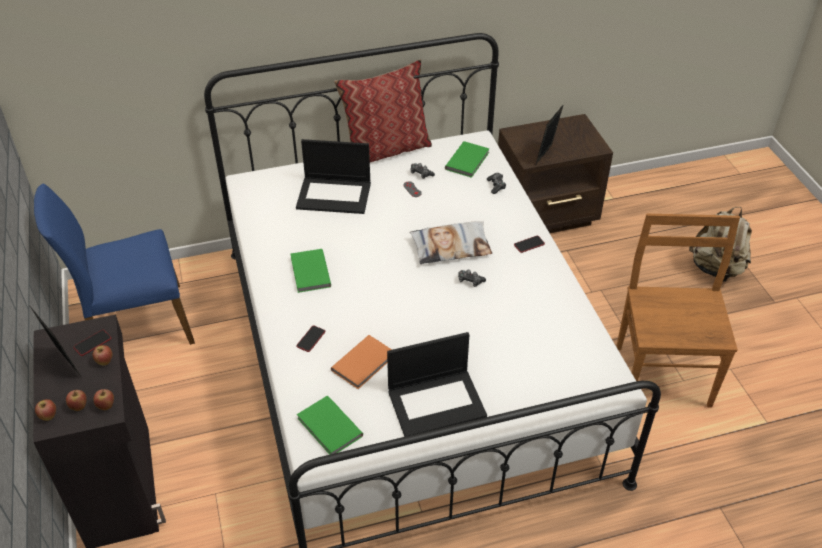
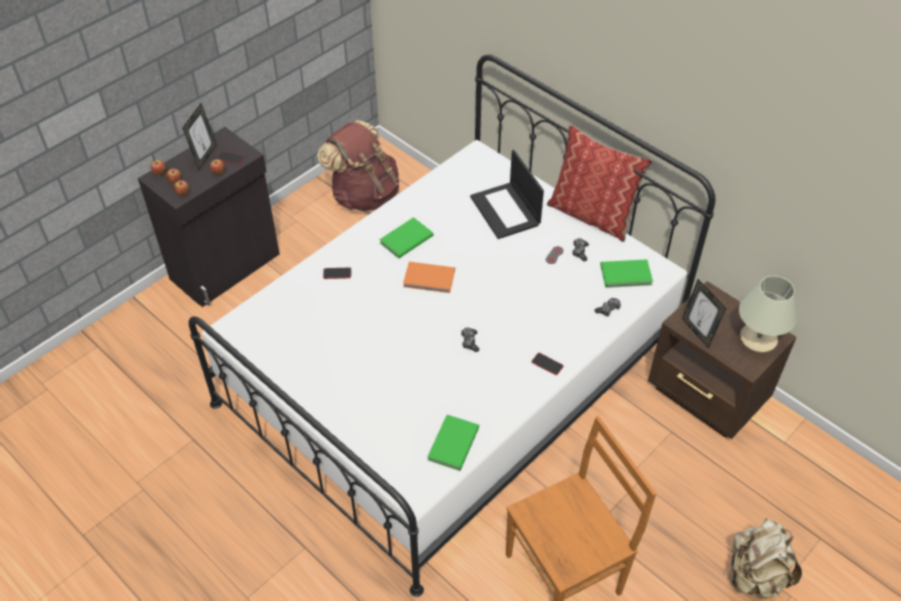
camera: 60 degrees right, 5 degrees up
(136, 325) = (364, 195): blue chair -> brown backpack
(329, 428) = (259, 324): green book -> green book (451, 444)
(365, 363) = (333, 316): orange book -> orange book (429, 279)
(437, 402) = (322, 377): laptop -> none
(451, 247) = (501, 312): pillow -> none
(546, 155) = (697, 332): picture frame -> picture frame turned 120 degrees counterclockwise
(575, 131) = (758, 339): none -> beige table lamp

